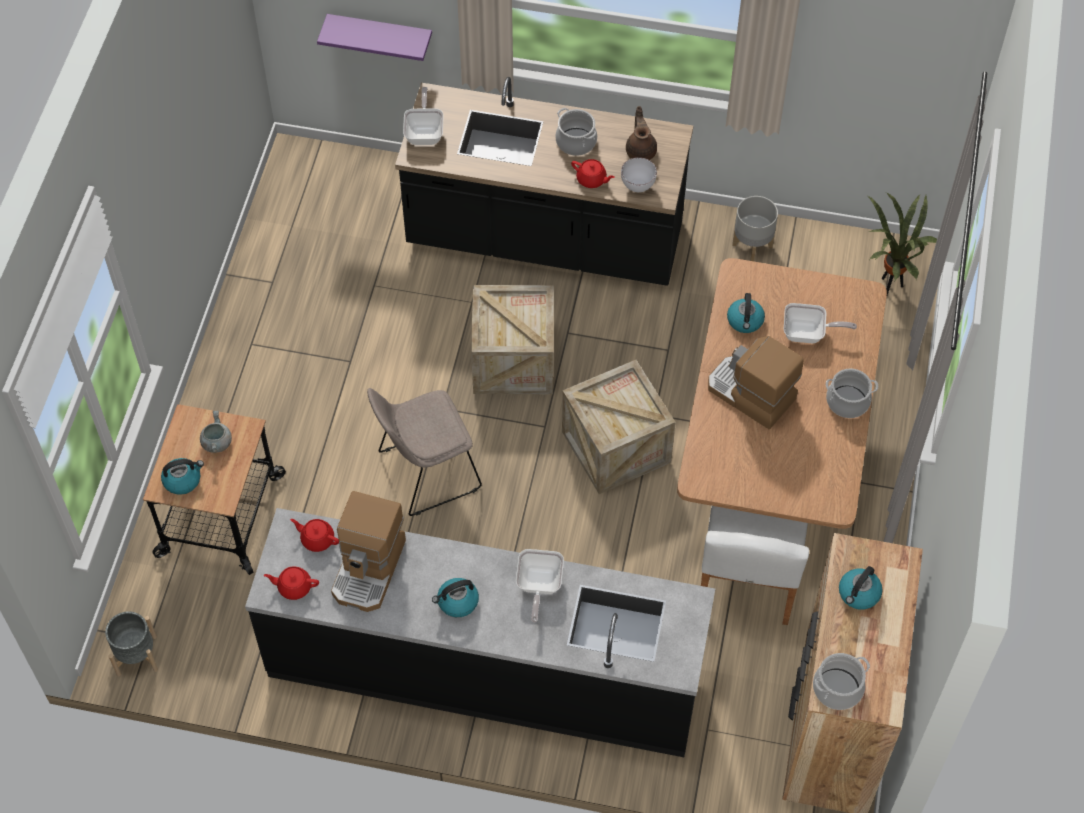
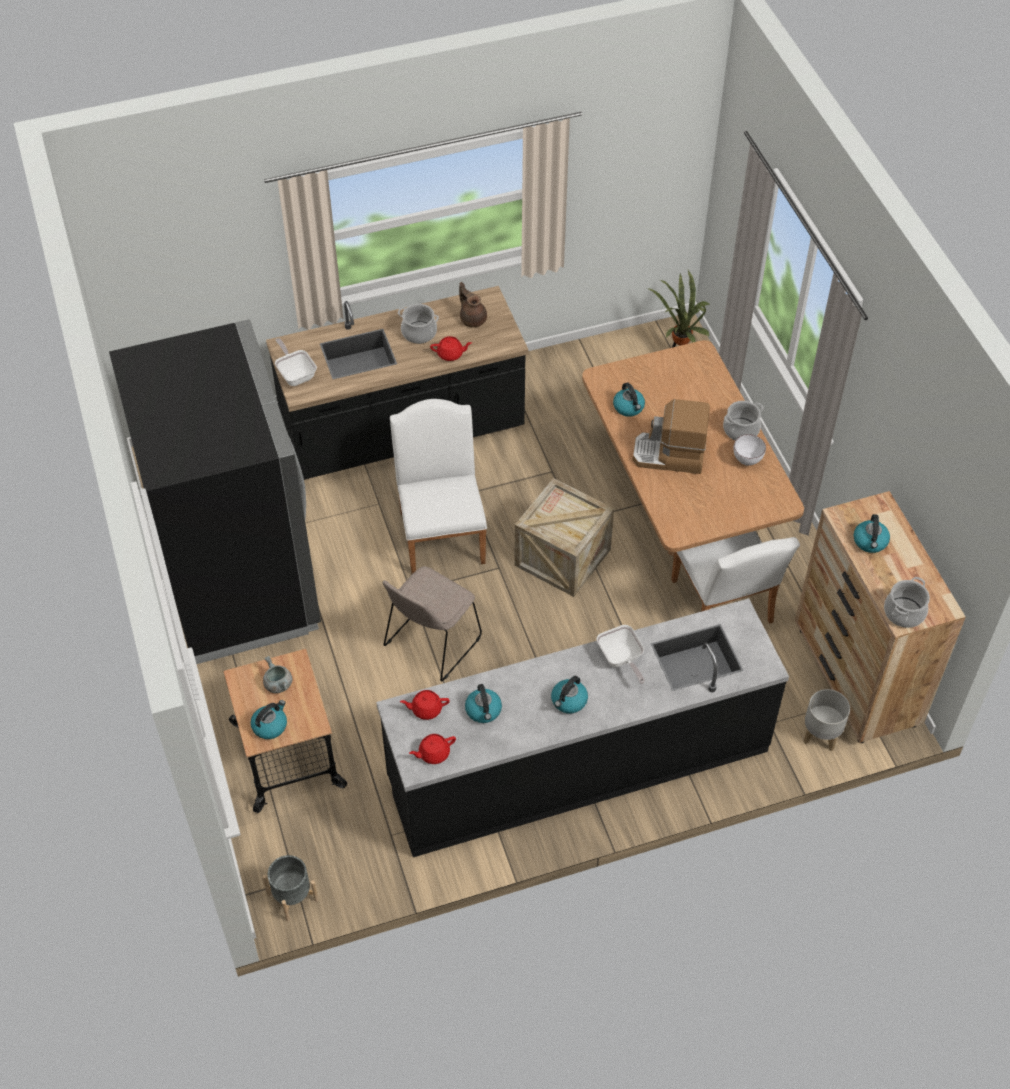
camera: 30 degrees left, 5 degrees down
(289, 317) = (239, 580): none -> black fridge
(369, 569) = (483, 711): coffee machine -> kettle
(380, 35) = (216, 314): purple shelf -> none
(513, 361) = (441, 531): crate -> white chair
(638, 187) = (490, 345): white bowl -> white bowl (748, 461)
(751, 245) = (561, 372): grey planter -> grey planter (820, 735)
(808, 334) = (679, 396): frying pan -> none

